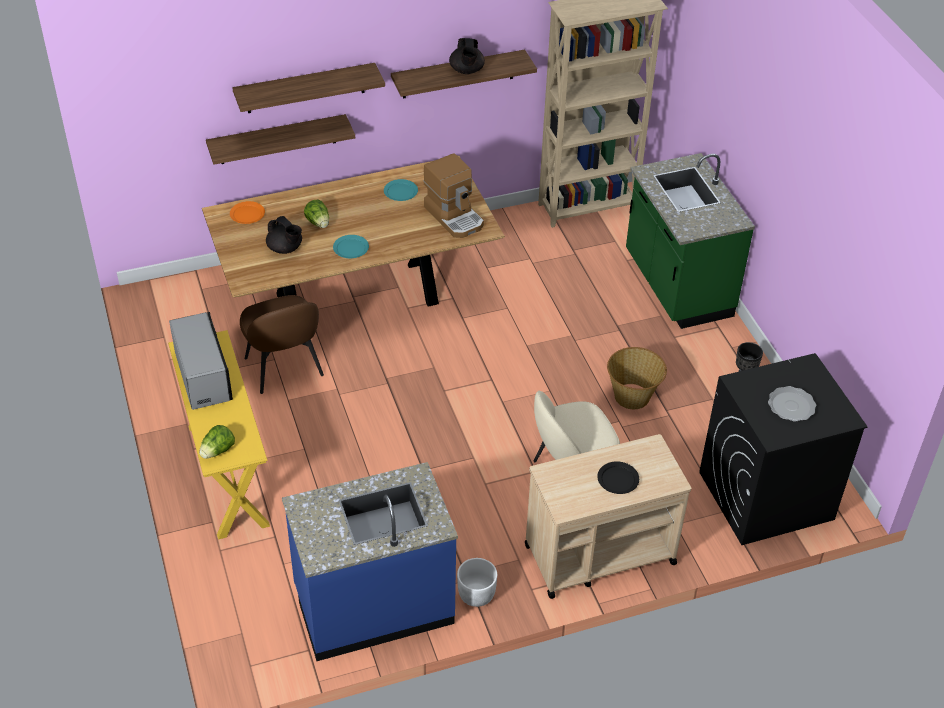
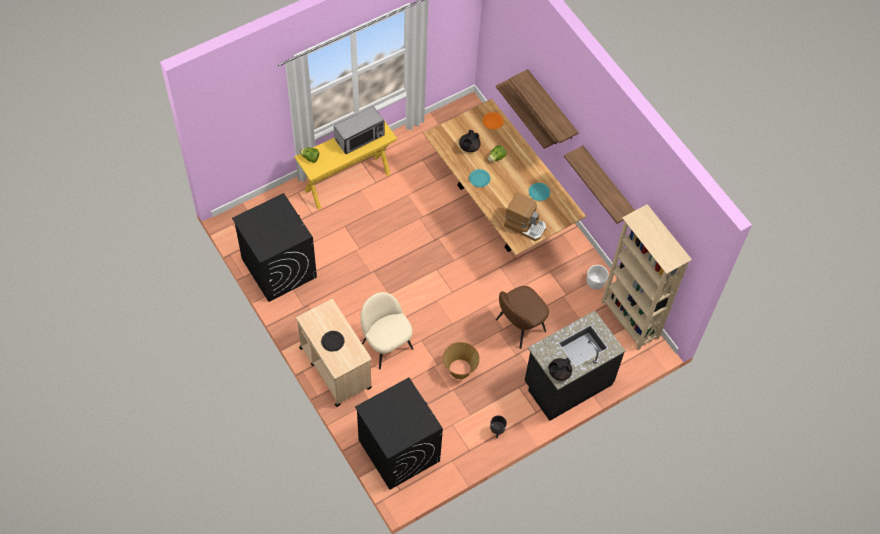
camera: 75 degrees right, 15 degrees up
(284, 368) = (431, 187): brown chair -> brown chair (519, 326)
(373, 605) = (278, 267): blue counter -> black washing machine
(455, 216) = (525, 225): coffee machine -> coffee machine turned 105 degrees counterclockwise
(466, 70) = (599, 184): black teapot -> black teapot (559, 373)
(476, 594) = (295, 313): white planter -> white planter (595, 282)
(676, 286) = (567, 383): green counter -> black counter
(791, 406) = (394, 416): plate -> none

